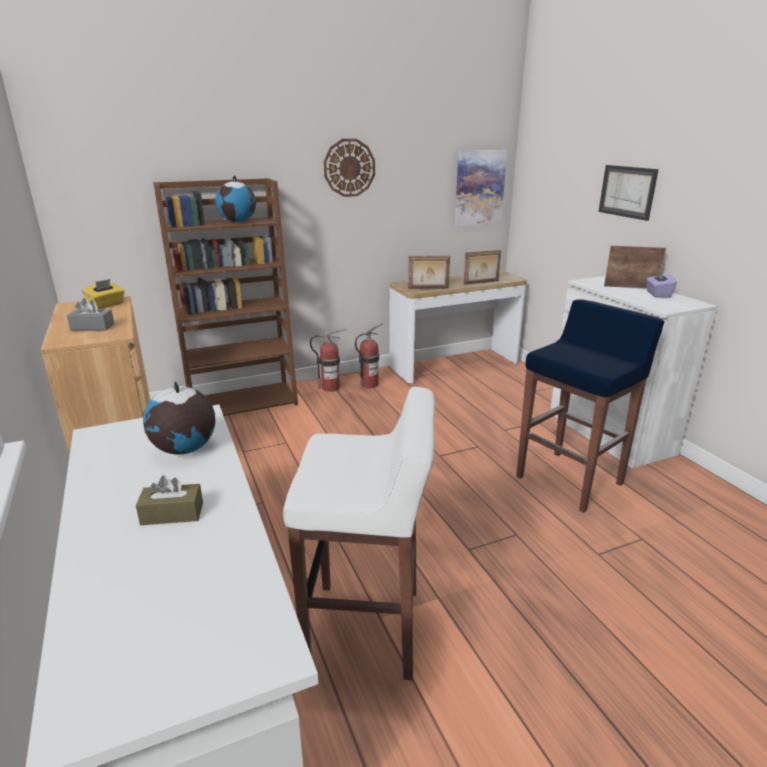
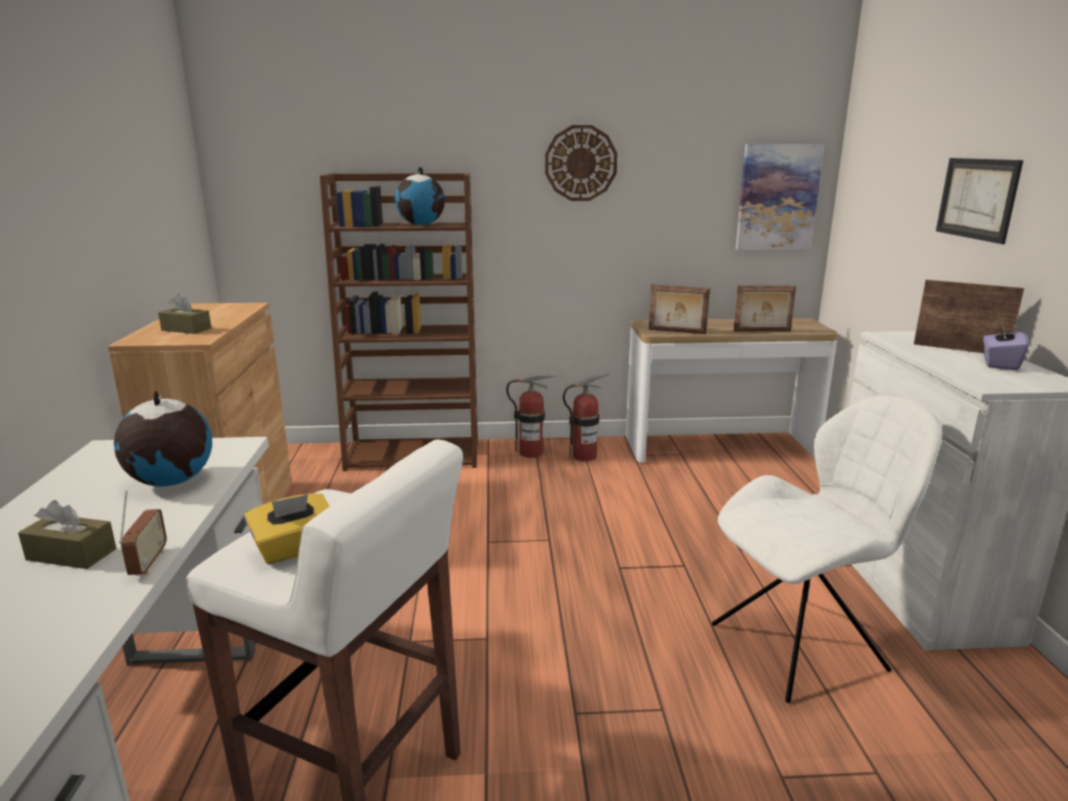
camera: 20 degrees right, 5 degrees down
(92, 327) = (186, 329): grey tissue box -> brown tissue box
(106, 305) = (232, 309): yellow tissue box -> yellow tissue box (295, 549)
(240, 507) = (148, 563): none -> radio
(570, 480) = (803, 646): blue stool -> white chair

